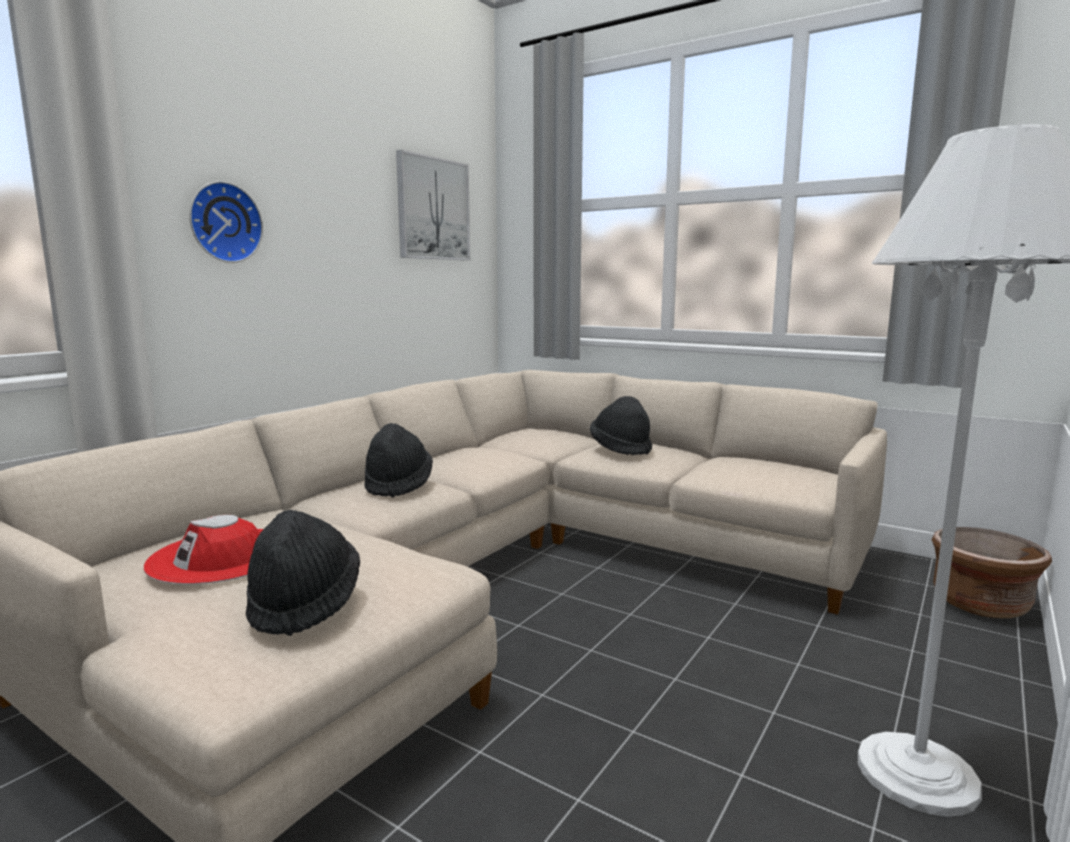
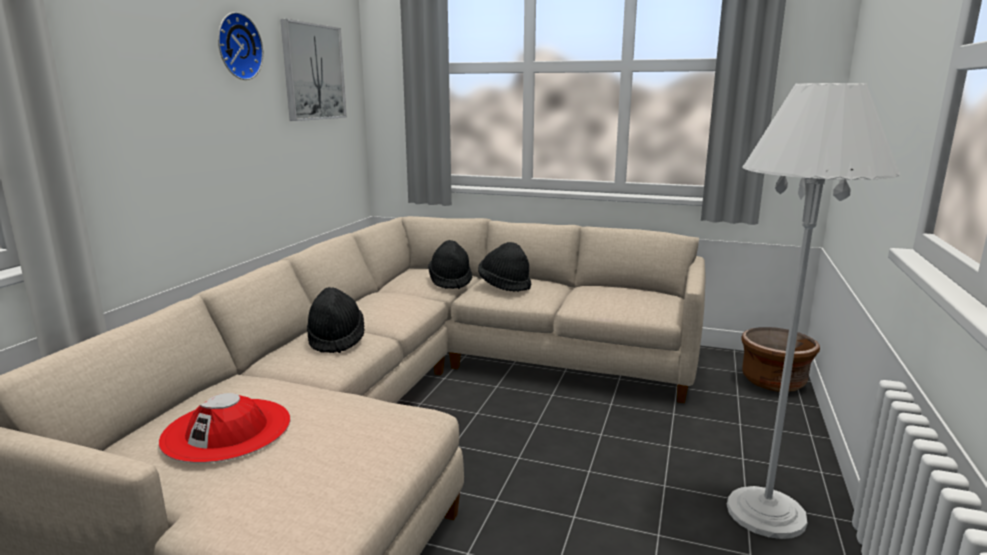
camera: 15 degrees left, 5 degrees up
(223, 223) = (139, 104): wall clock -> wall clock (237, 46)
(305, 604) = (331, 464): black hat -> black hat (450, 281)

